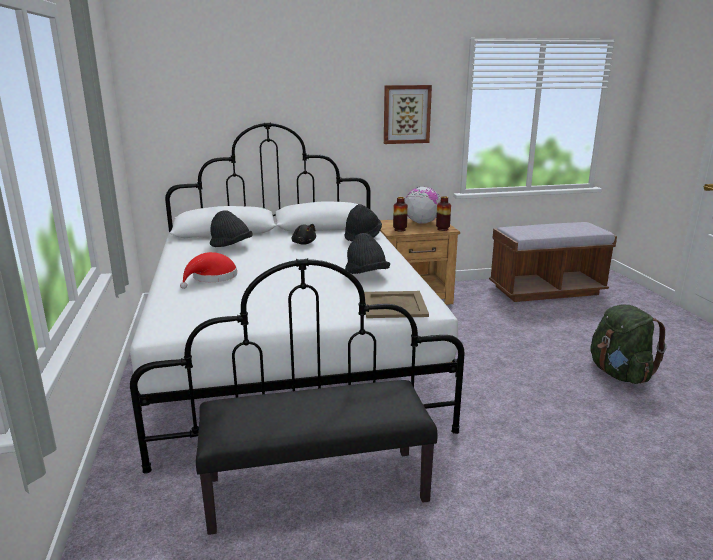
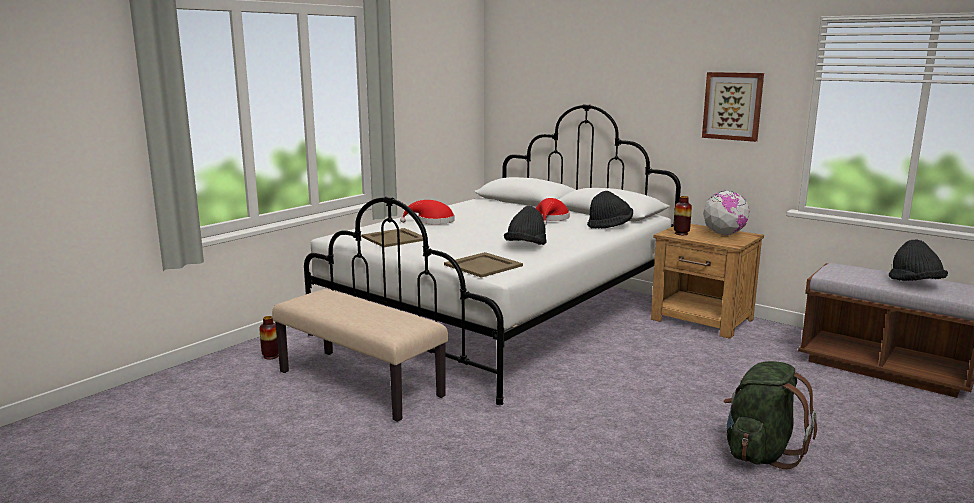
camera: 50 degrees right, 5 degrees down
(231, 246) = (497, 209): black hat -> black hat (915, 283)
(232, 309) = (393, 238): none -> beige tray
(303, 243) = (550, 219): black plush toy -> red hat
(317, 489) = (361, 384): black bench -> beige bench
(442, 229) = (726, 243): vase -> vase (271, 356)

